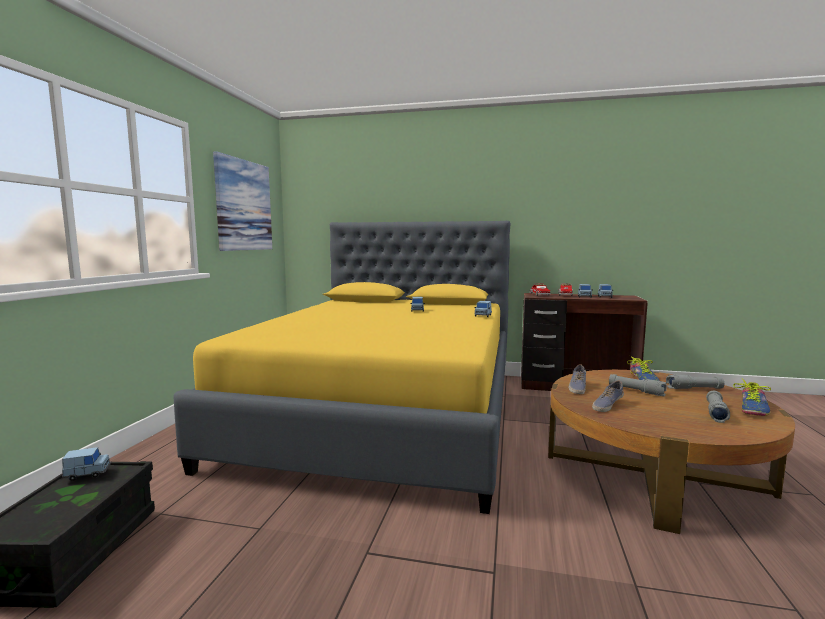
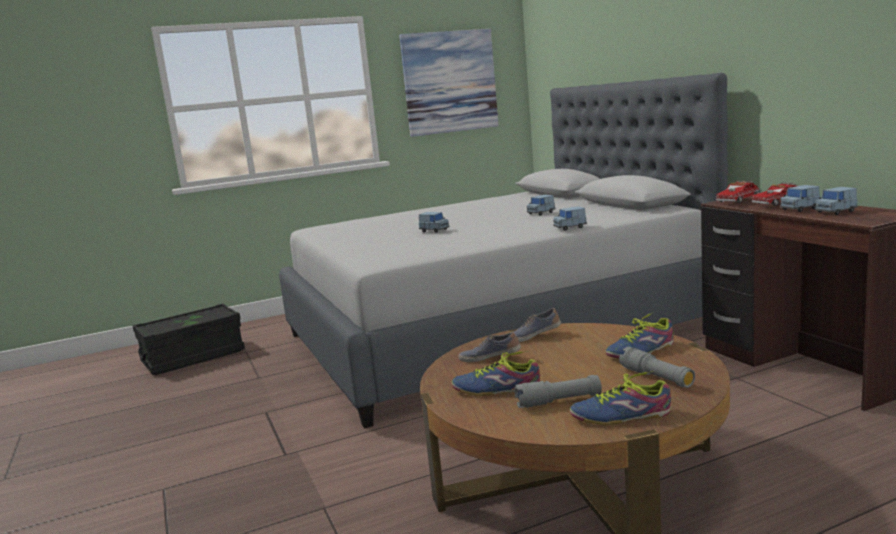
camera: 55 degrees right, 5 degrees up
(87, 474) = (211, 311): blue toy car -> blue toy car (434, 230)
(386, 413) = (493, 332): yellow bed -> grey bed
(636, 391) = (575, 357): grey flashlight -> none
(677, 419) = (497, 389): none -> shoe

